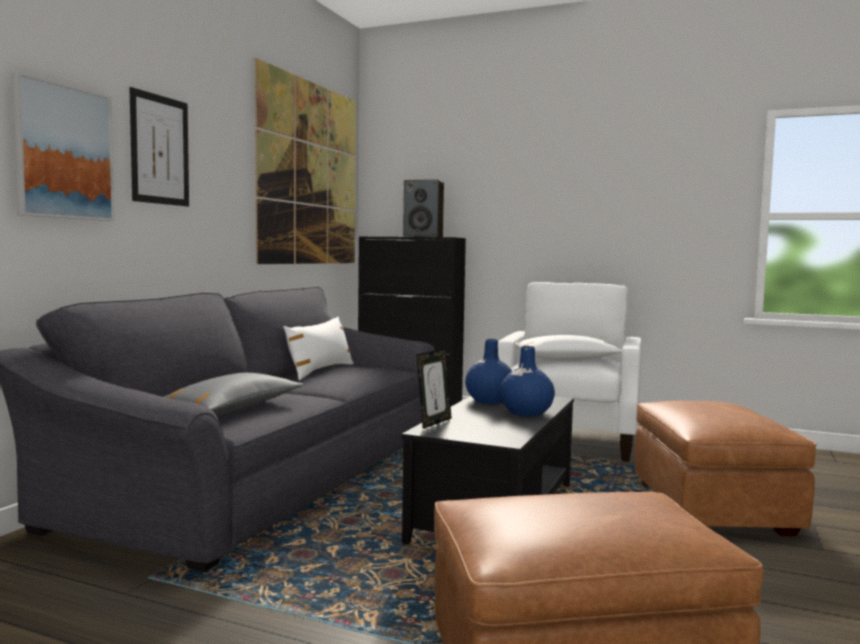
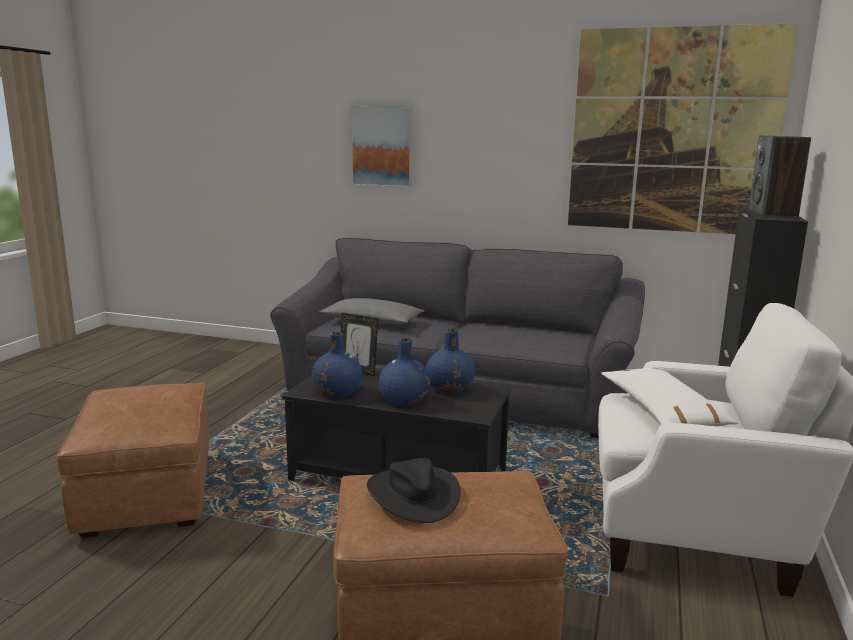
camera: 85 degrees right, 10 degrees up
(160, 150) = (458, 134): picture -> none
(320, 371) = (536, 330): white pillow -> none
(507, 429) = (338, 392): none -> blue vase
(725, 414) = (413, 495): none -> black hat

